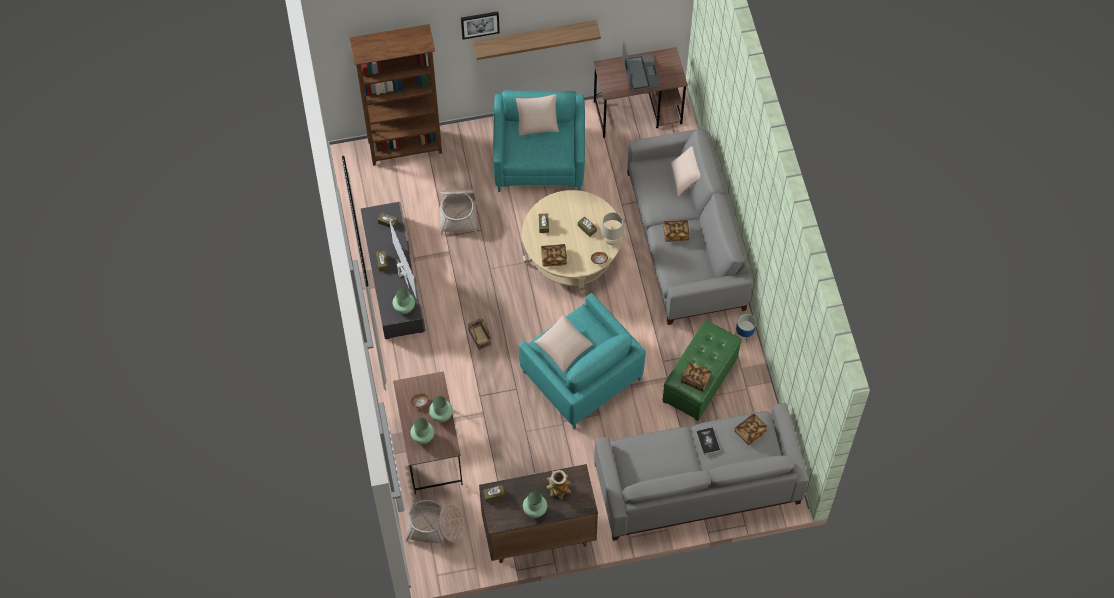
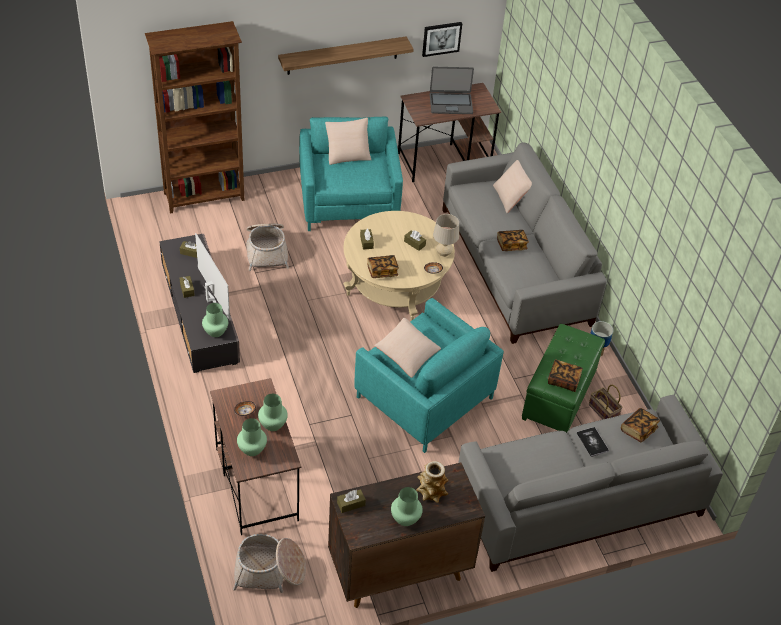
camera: 10 degrees left, 15 degrees down
(479, 337) = (302, 366): basket -> basket (602, 411)
(480, 24) = (286, 30): picture -> picture (441, 38)
(640, 73) = (451, 103): laptop -> laptop turned 105 degrees clockwise

